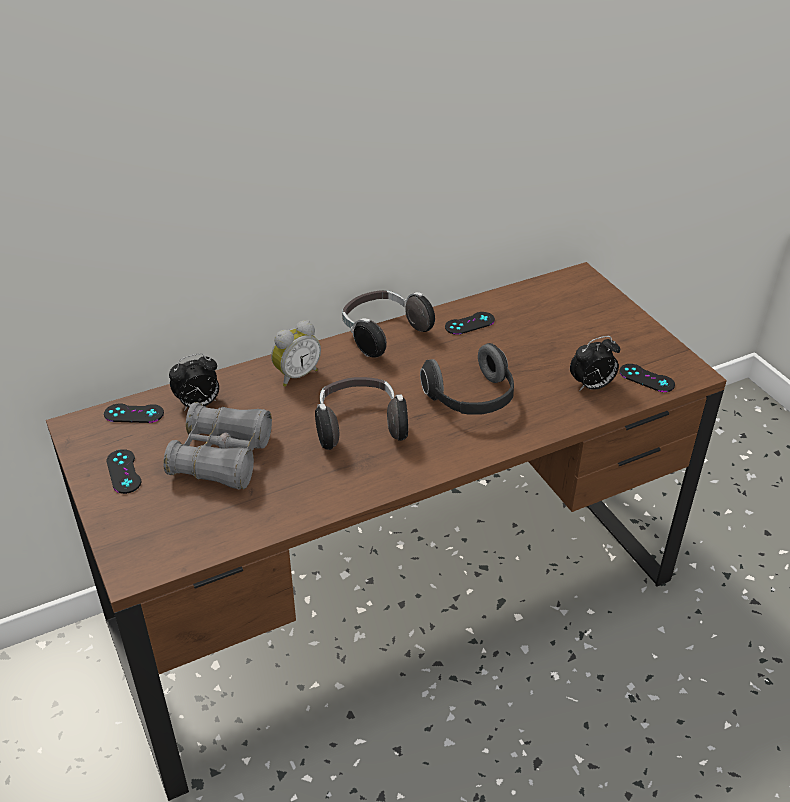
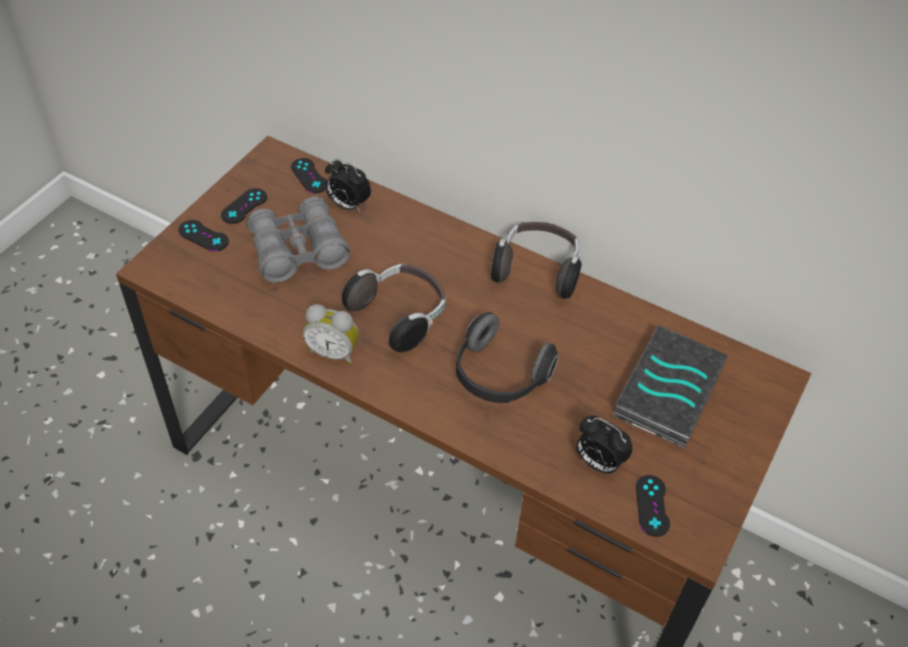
camera: 55 degrees right, 10 degrees up
(296, 375) = (432, 242): alarm clock -> alarm clock (334, 352)
(469, 323) = (610, 324): black game controller -> black game controller (203, 236)
(551, 326) = (666, 389): none -> book

